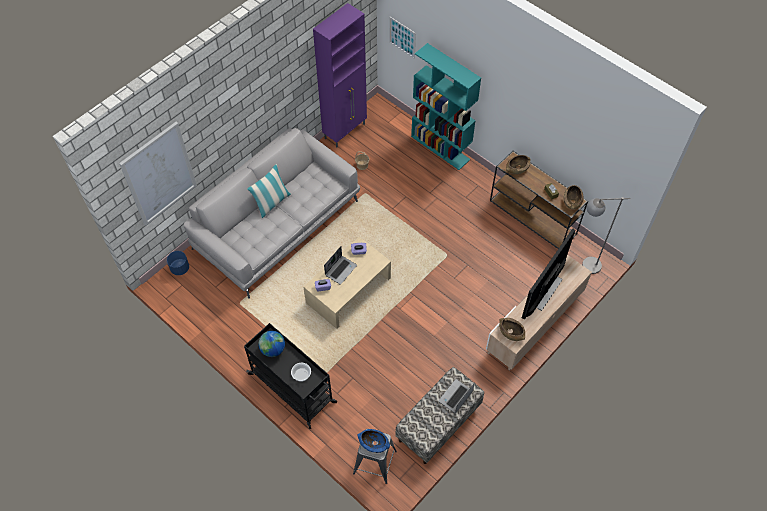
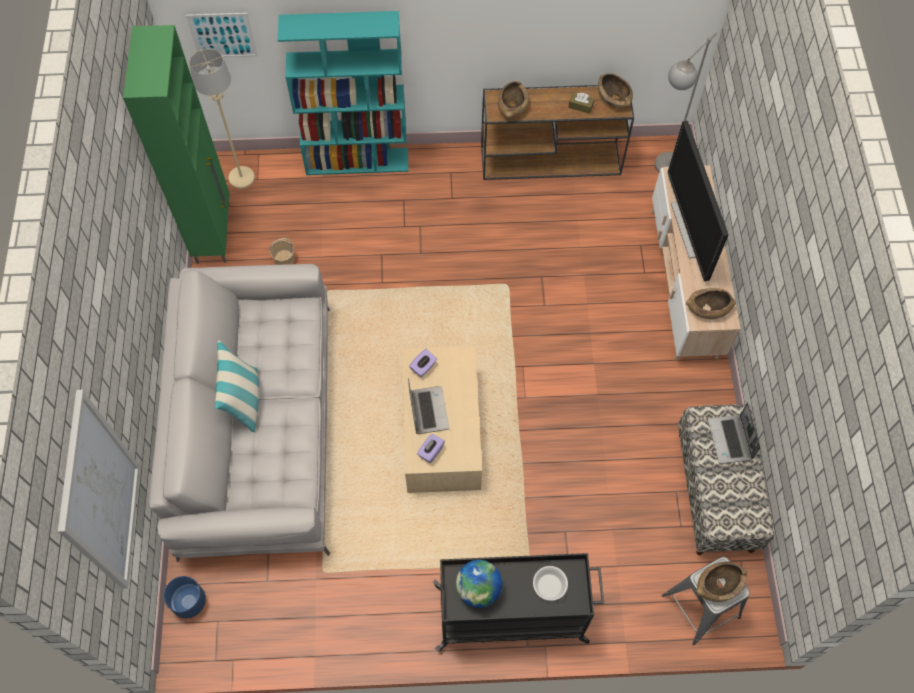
camera: 45 degrees left, 5 degrees up
(345, 131) = (214, 232): purple cabinet -> green cabinet
(374, 443) = (718, 584): blue bowl -> brown bowl
(382, 117) = (241, 178): none -> beige floor lamp

